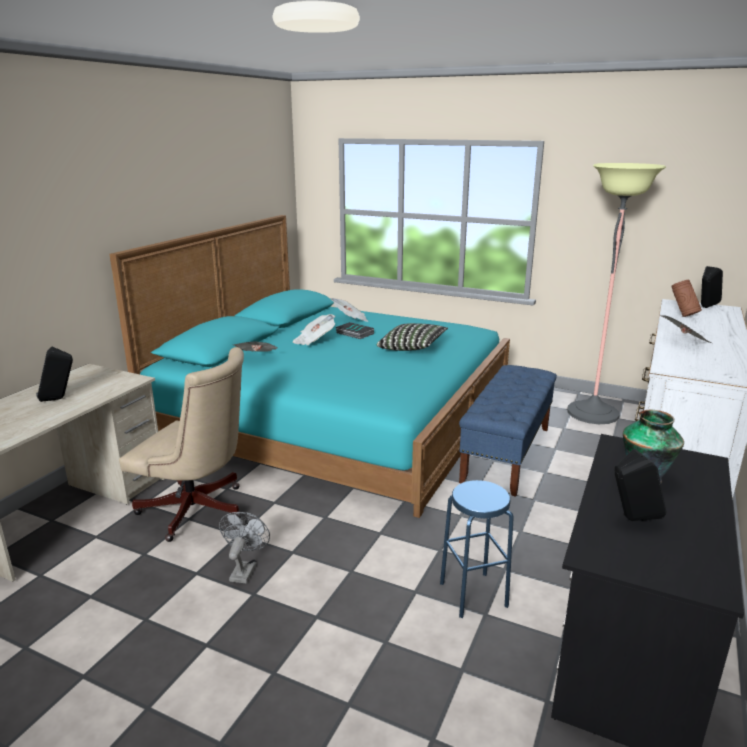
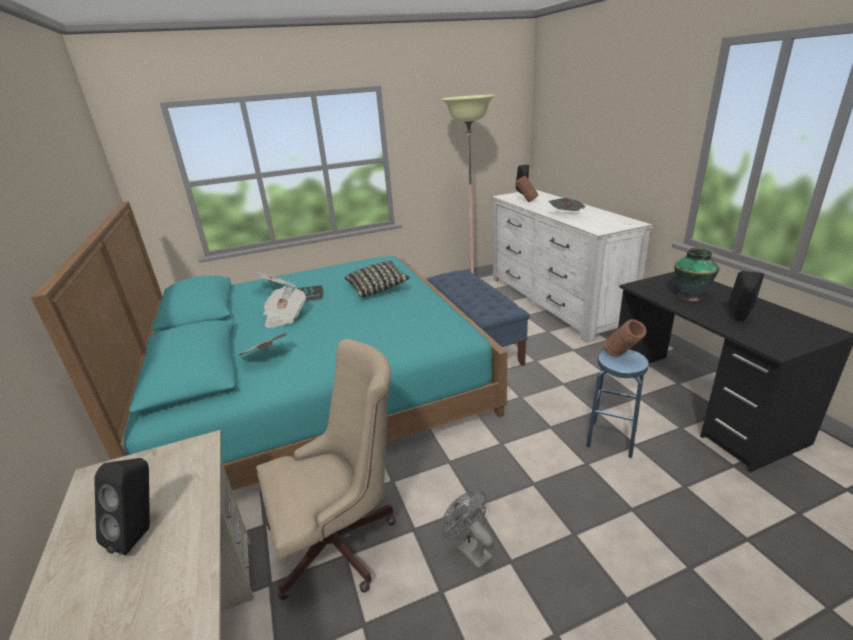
camera: 45 degrees left, 5 degrees up
(483, 493) = (621, 357): none -> brown vase

